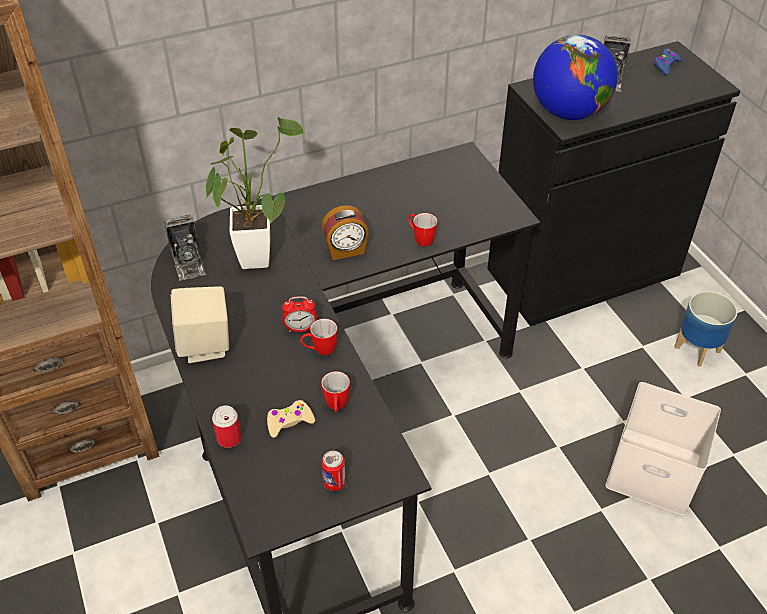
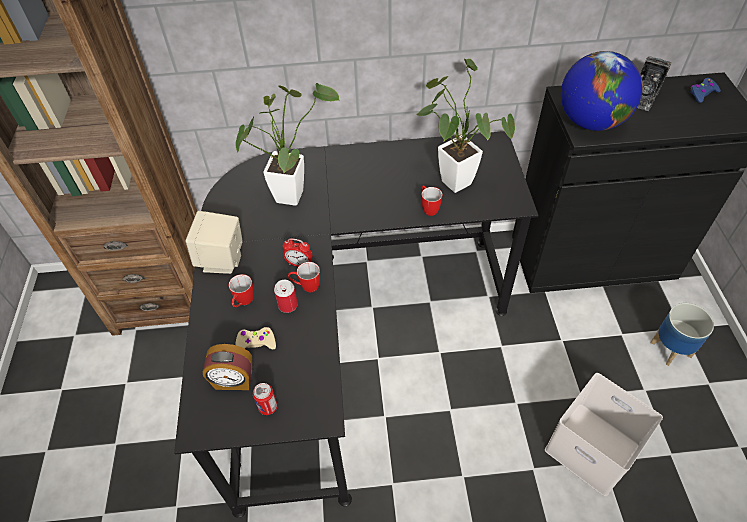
camera: 20 degrees right, 5 degrees up
(188, 261) = (239, 187): camera -> none
(229, 438) = (204, 344): can -> can (288, 305)
(336, 407) = (298, 340): mug -> mug (243, 303)
(346, 250) = (363, 205): alarm clock -> alarm clock (233, 380)
(433, 203) = (452, 179): none -> potted plant

